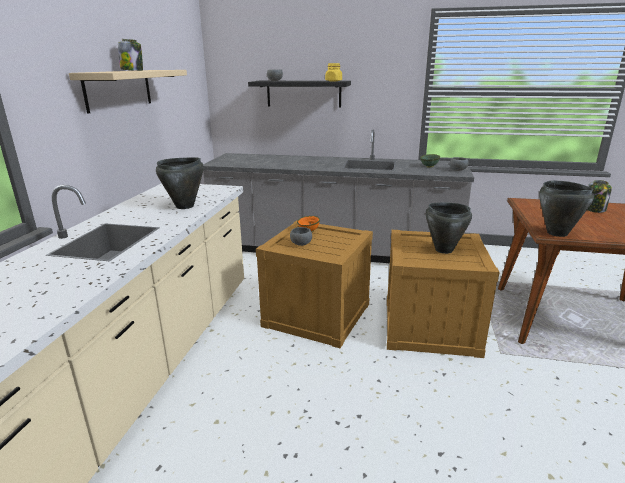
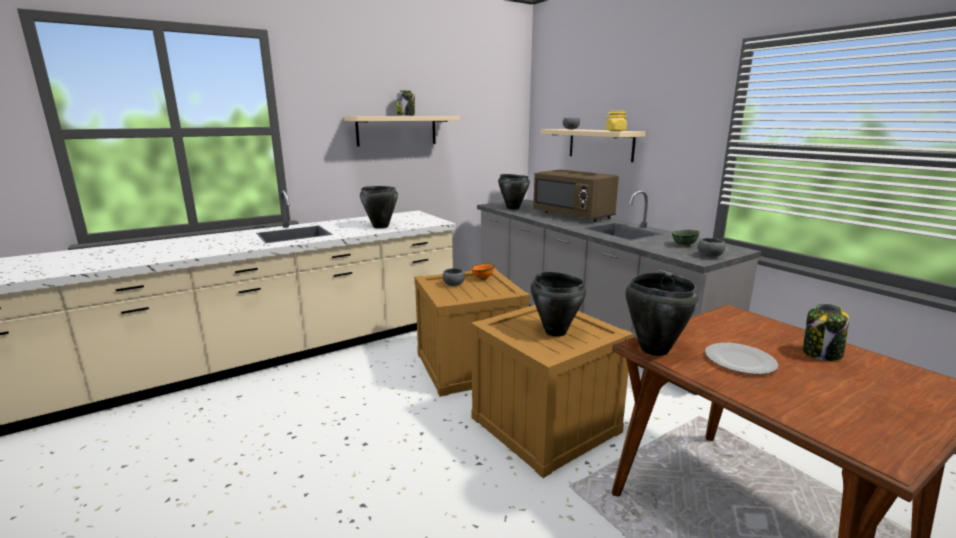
camera: 45 degrees right, 5 degrees down
(242, 163) = (513, 208): none -> black cooking pot
(303, 93) = (600, 144): black shelf -> beige shelf
(305, 160) = (573, 215): none -> brown microwave
(589, 224) = (740, 360): none -> plate

